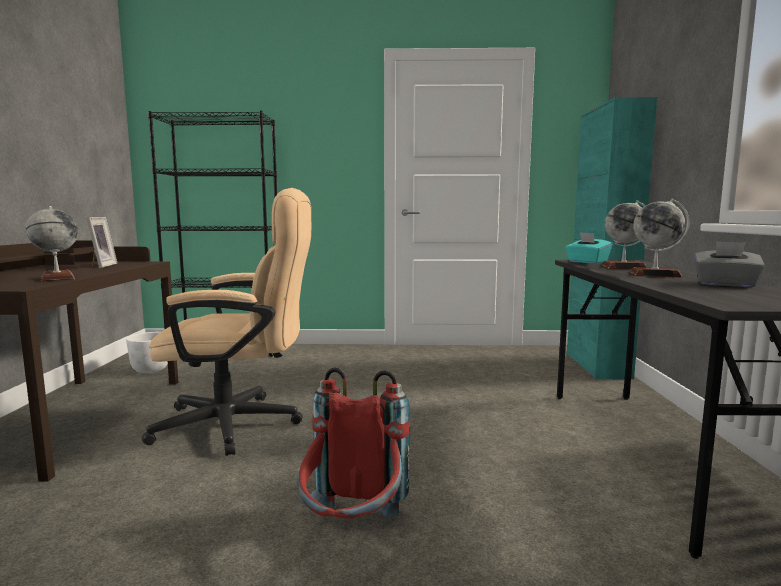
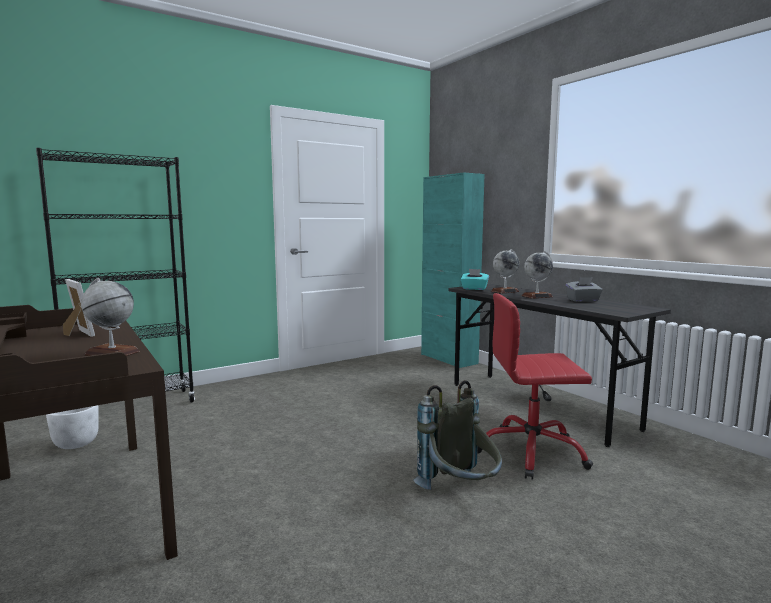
camera: 35 degrees left, 0 degrees up
(241, 424) = (271, 460): beige office chair -> none
(352, 532) = (460, 494): red backpack -> grey backpack
(536, 516) = (531, 452): none -> red office chair

